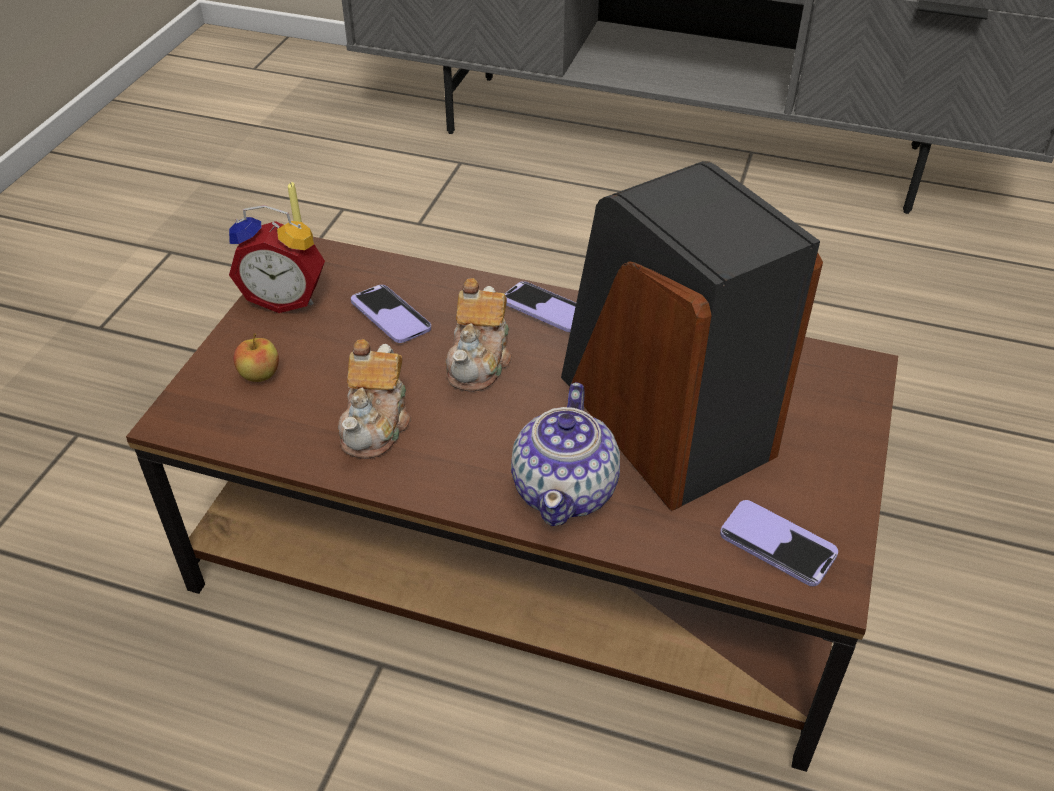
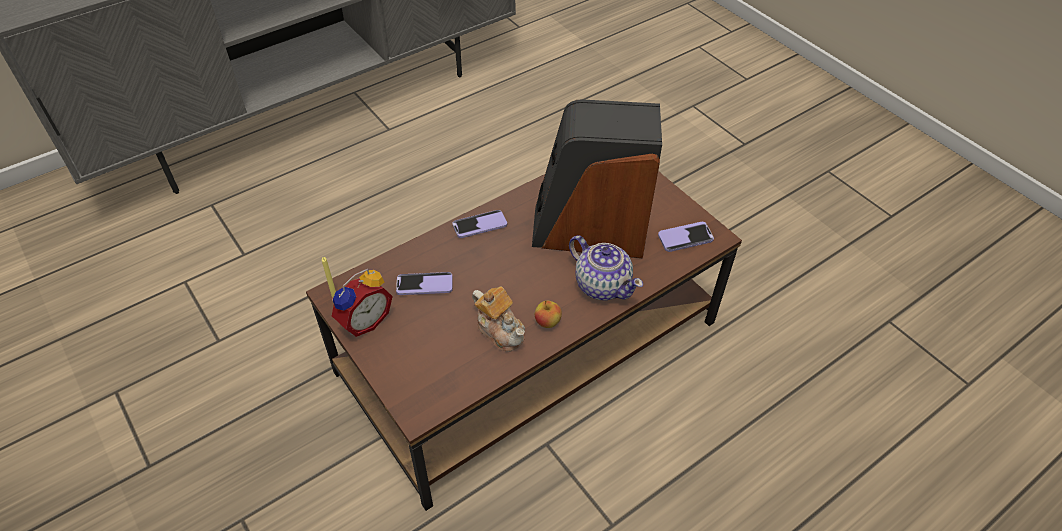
camera: 55 degrees left, 5 degrees up
(260, 375) = (417, 360): apple -> apple (547, 322)
(480, 361) = (493, 269): teapot -> none

